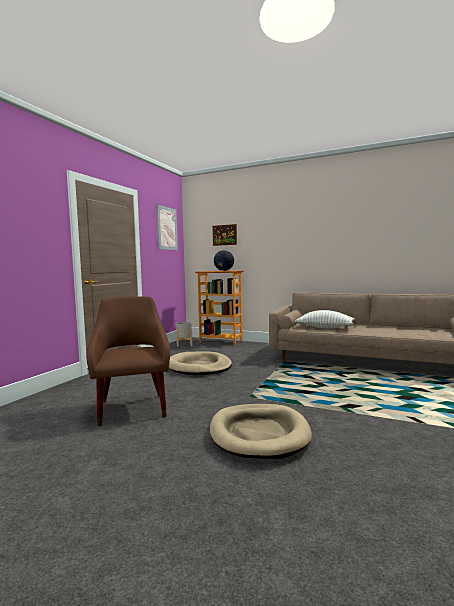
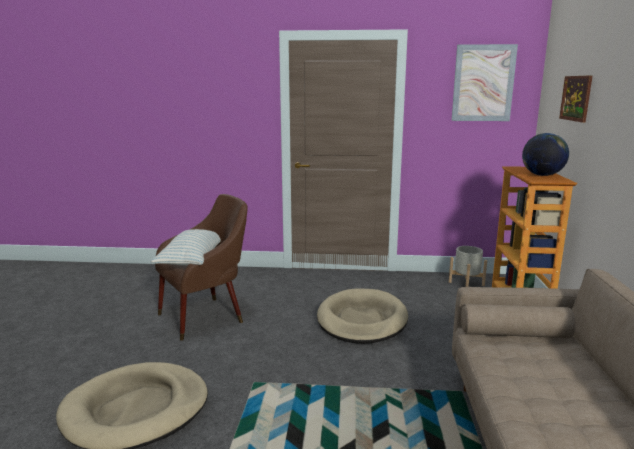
camera: 70 degrees right, 10 degrees up
(325, 328) = (531, 377): pillow -> pillow (192, 260)

